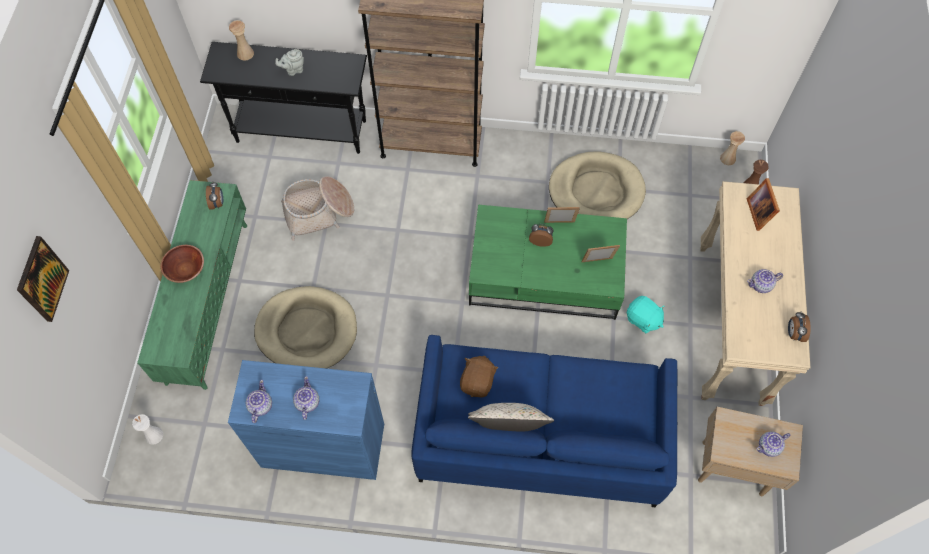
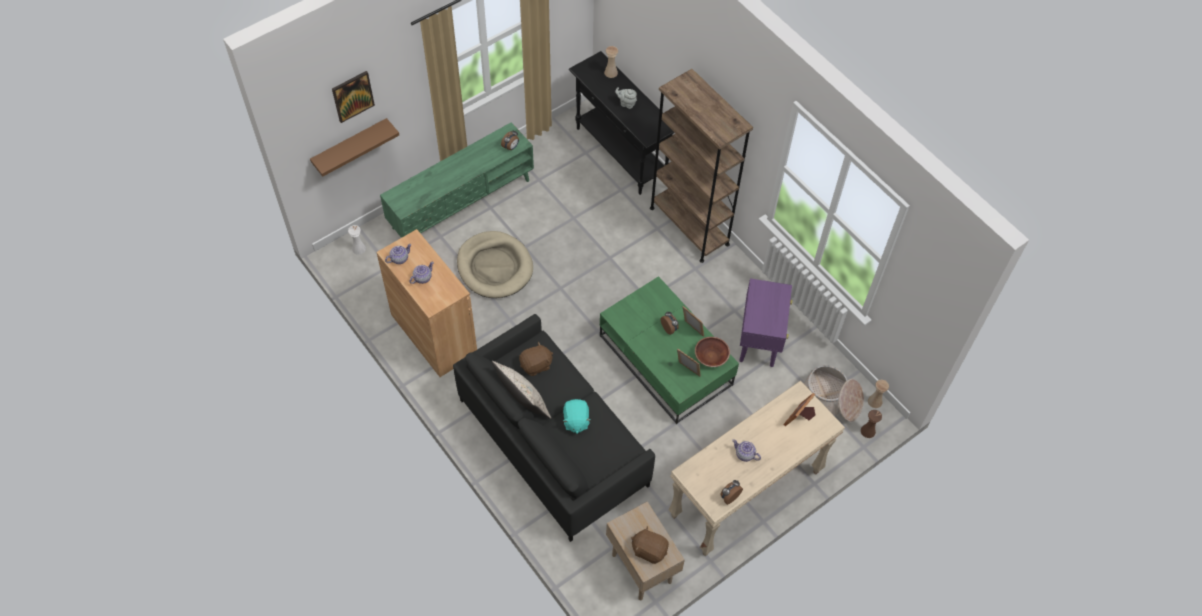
camera: 45 degrees right, 5 degrees down
(74, 340) = (350, 146): none -> brown shelf
(185, 269) = (455, 168): brown bowl -> brown bowl (711, 357)
(319, 212) = (576, 208): basket -> basket (830, 400)
(323, 445) = (434, 334): blue cabinet -> brown cabinet
(540, 435) = (553, 442): blue sofa -> black sofa
(596, 191) = (759, 342): beige dog bed -> purple side table
(643, 319) = (693, 440): turquoise plush toy -> turquoise plush toy (576, 421)
(769, 446) = (649, 550): teapot -> brown plush toy

